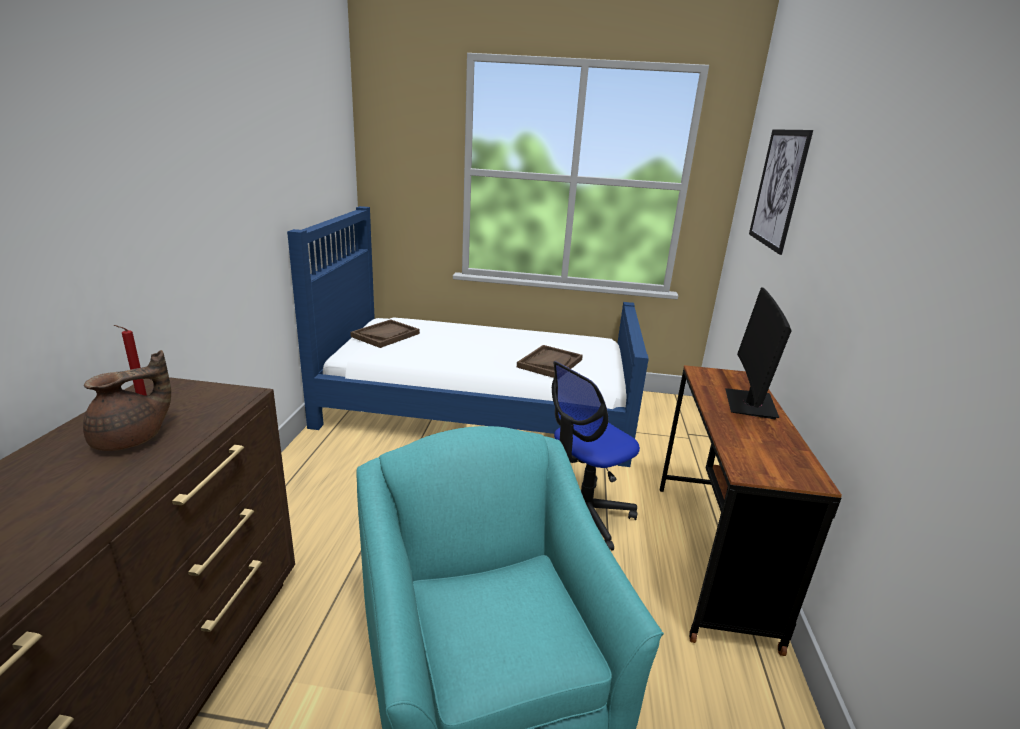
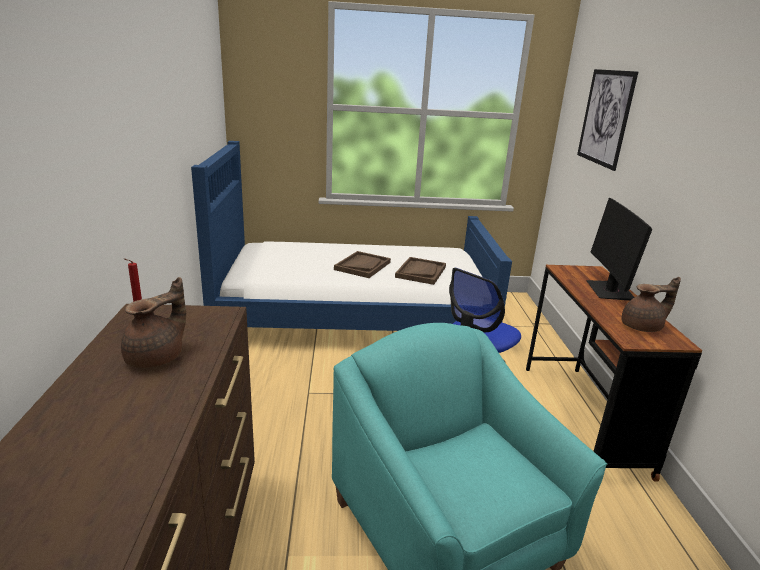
camera: 10 degrees left, 0 degrees up
(385, 335) = (267, 257): brown tray -> brown tray (362, 266)
(772, 455) = (643, 327): none -> brown teapot

